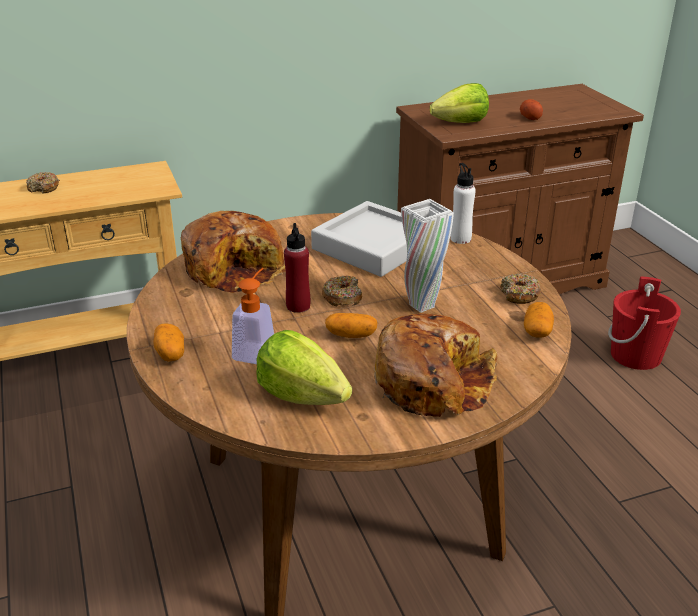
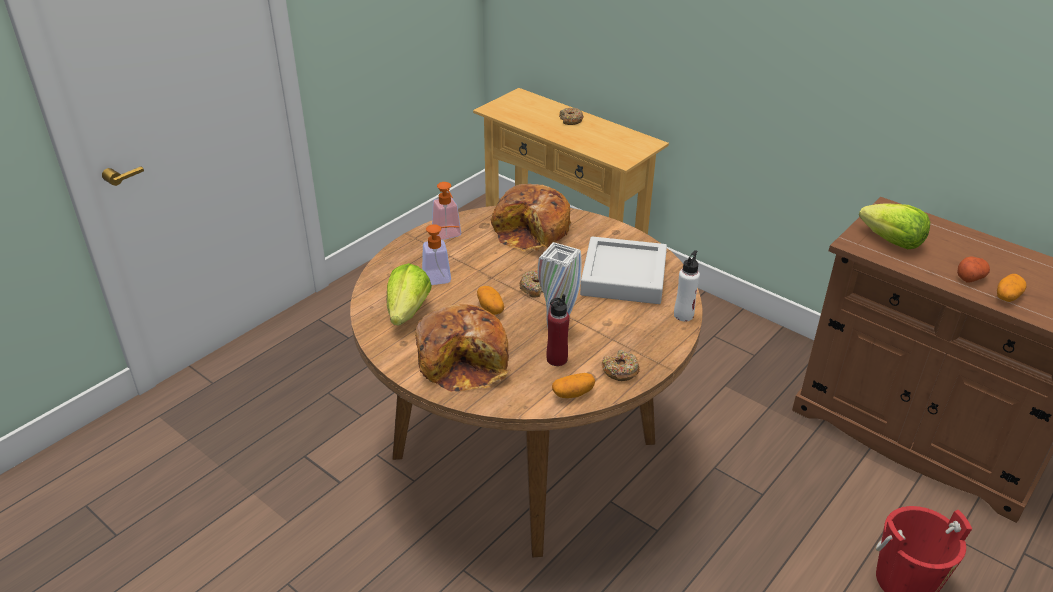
camera: 60 degrees right, 5 degrees up
(170, 353) = (413, 248): potato -> potato (1007, 296)
(177, 321) = (448, 236): none -> soap dispenser
(298, 306) = (507, 274): red bottle -> red bottle (556, 359)

